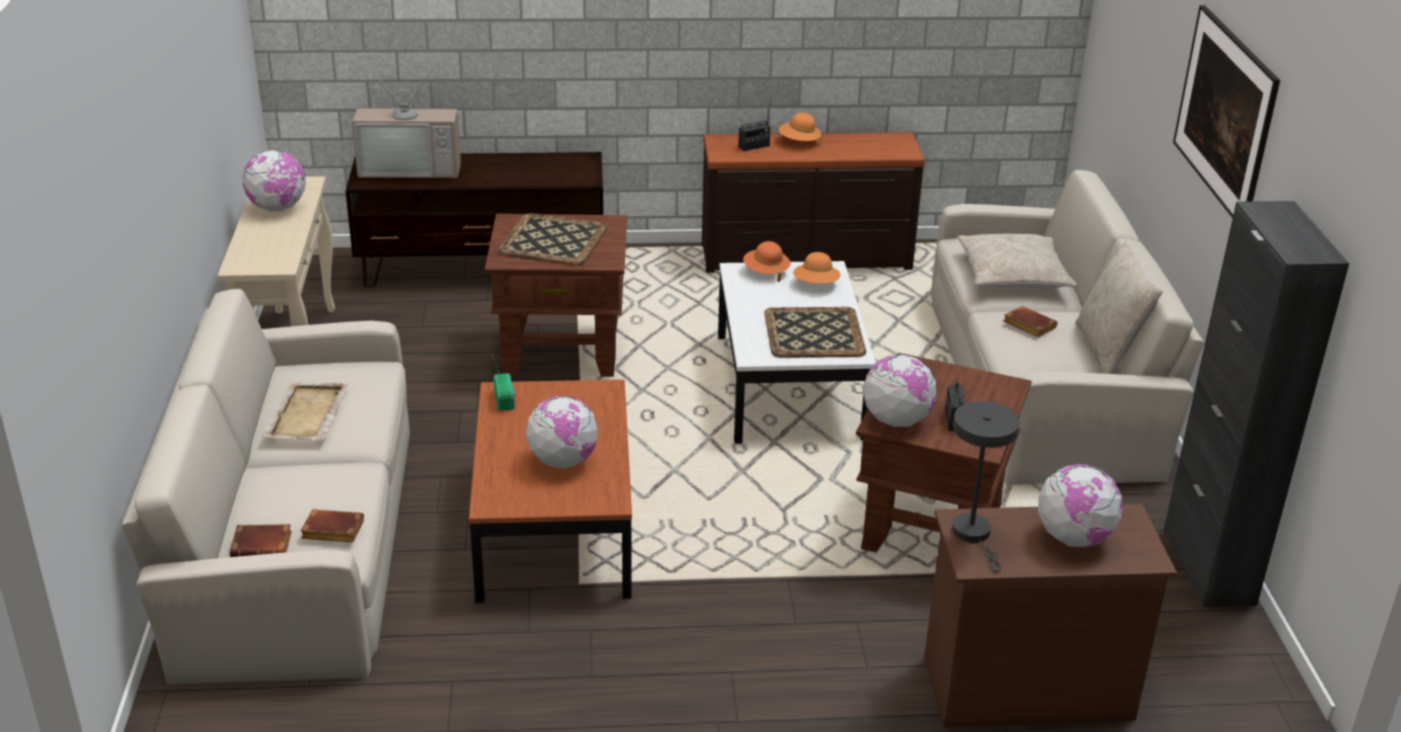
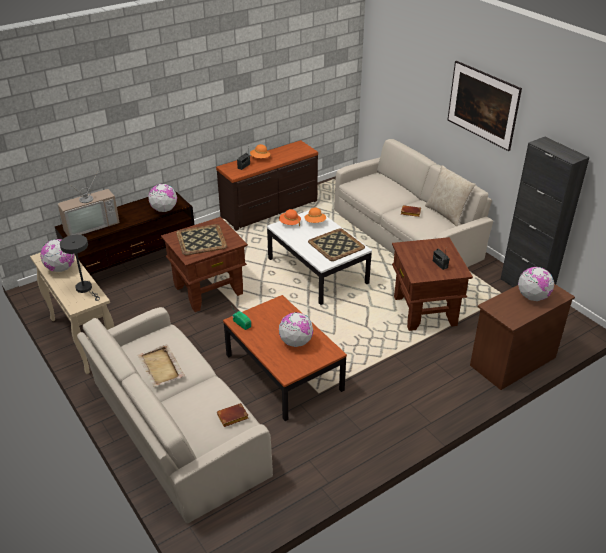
camera: 30 degrees left, 5 degrees up
(263, 545) = (209, 438): brown book -> none
(896, 420) = (420, 272): globe -> globe (164, 210)
(974, 535) = (501, 310): grey table lamp -> grey table lamp (86, 289)
(1013, 274) = (383, 192): beige pillow -> none

